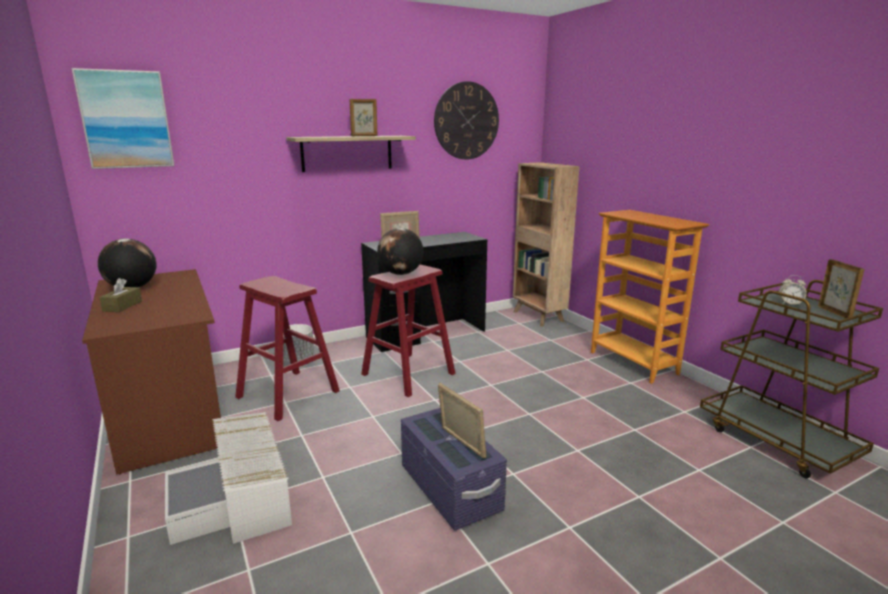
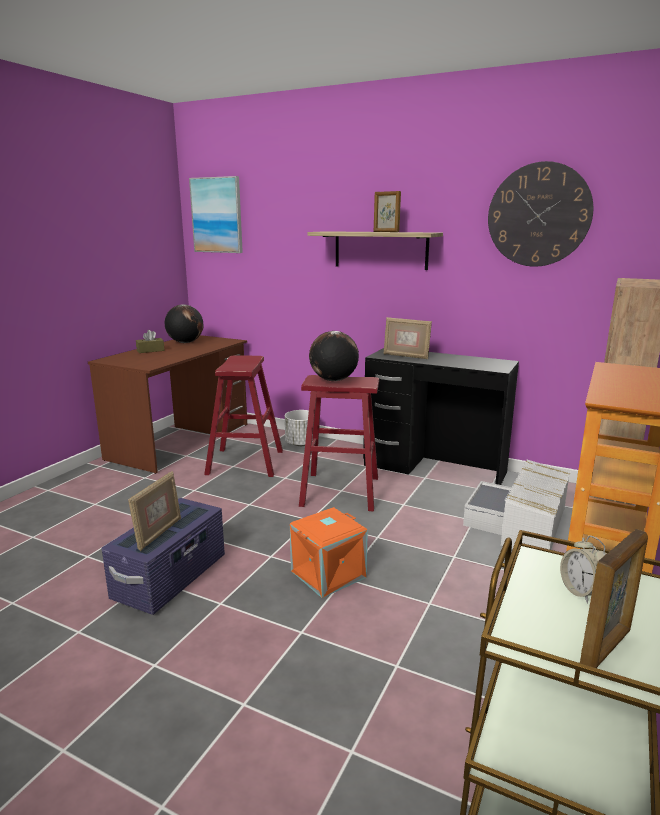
camera: 55 degrees right, 0 degrees up
(236, 499) = (101, 502): white storage box -> white storage box (520, 523)
(519, 418) = (328, 575): none -> orange storage box

